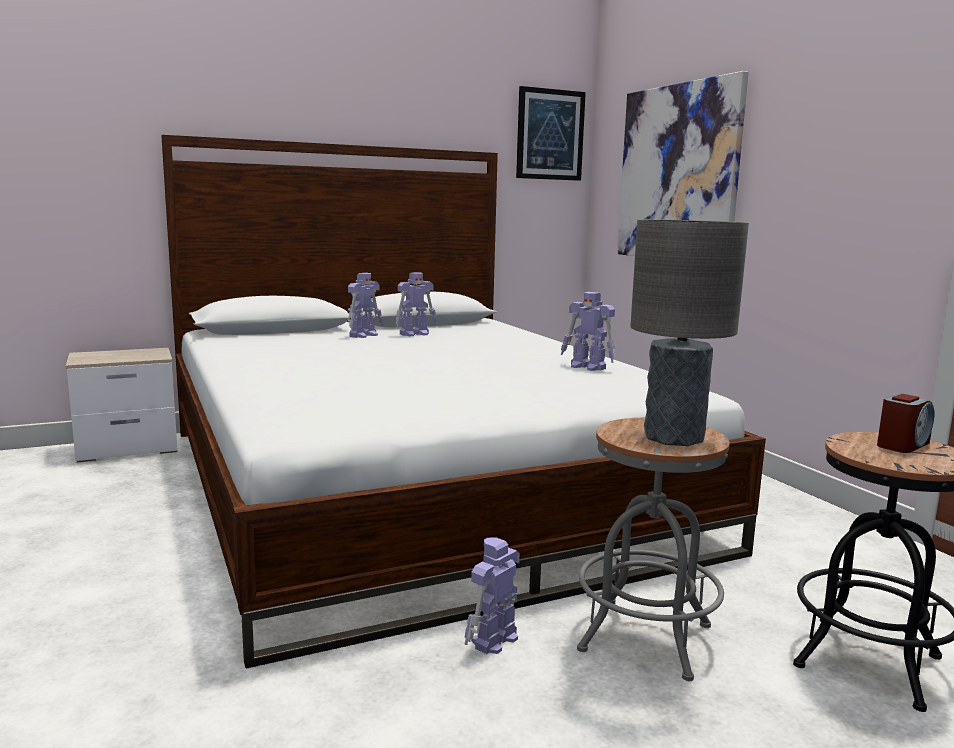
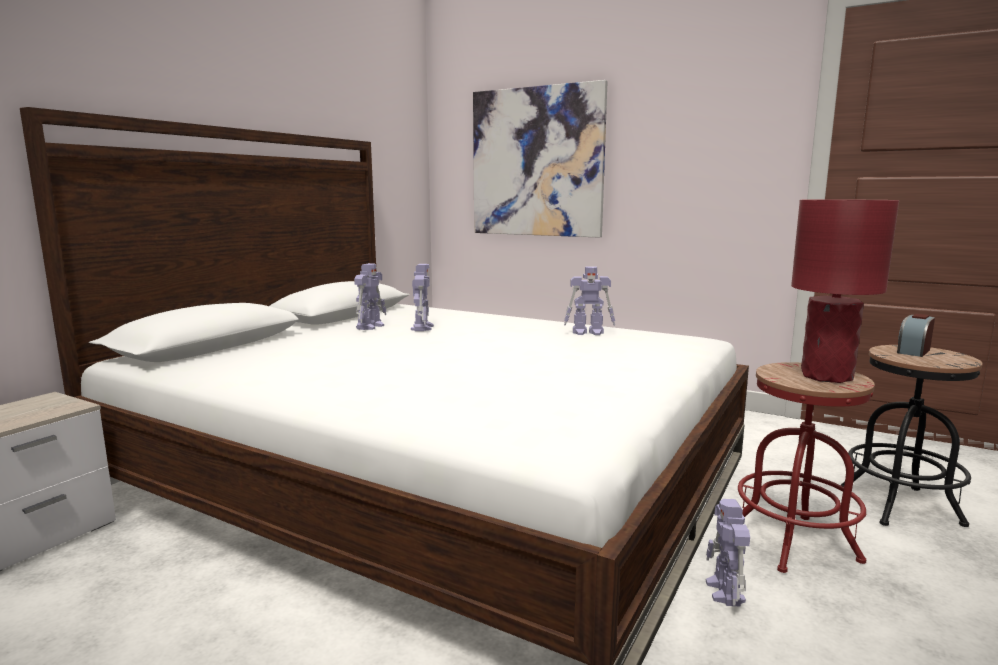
camera: 35 degrees left, 0 degrees up
(364, 335) = (325, 335): toy robot -> toy robot (422, 327)
(550, 135) = (400, 126): picture -> none
(645, 638) = (794, 543): grey stool -> red stool
(673, 438) = (826, 376): grey table lamp -> red table lamp
(902, 445) = (913, 351): alarm clock -> alarm clock turned 150 degrees counterclockwise

